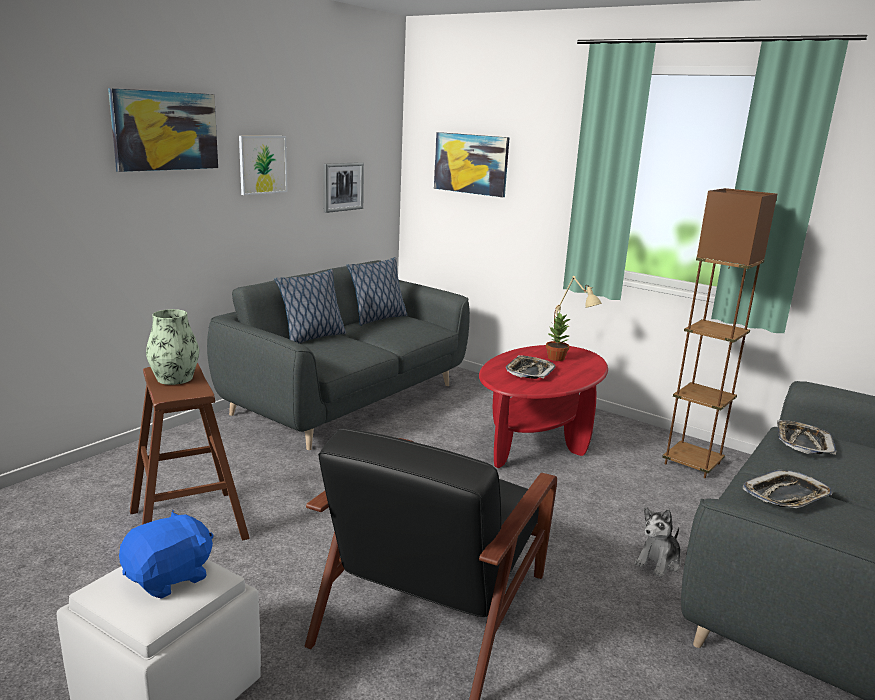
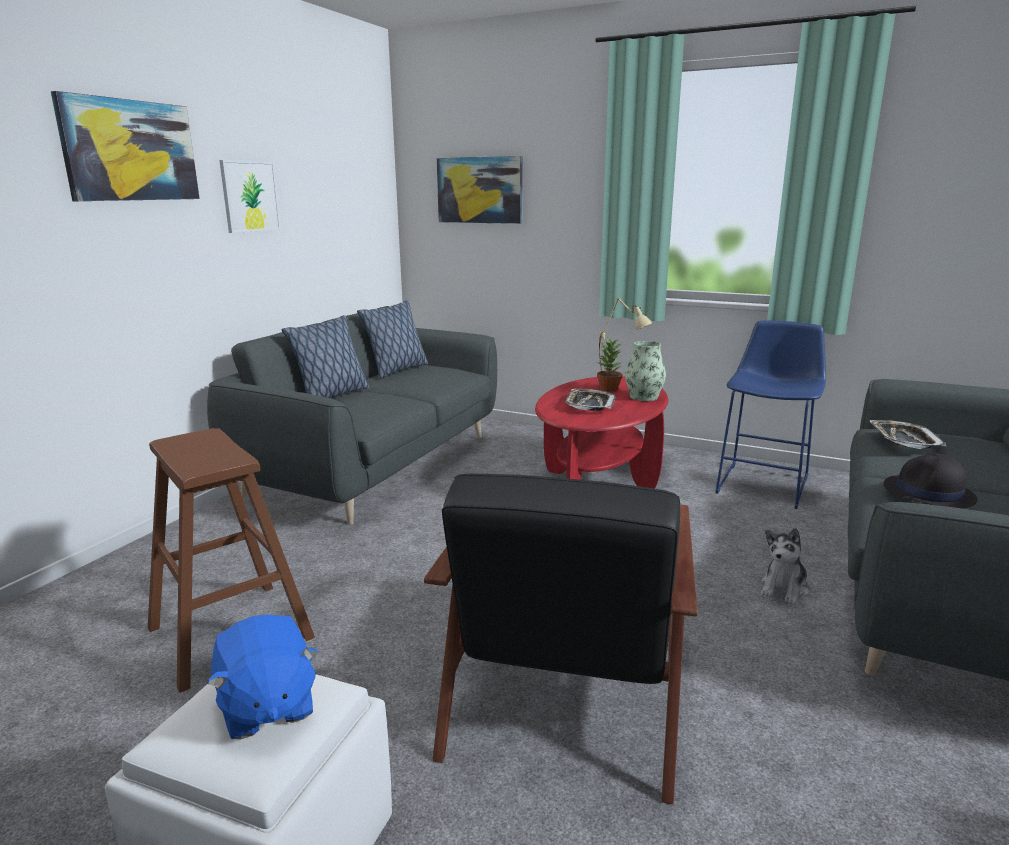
camera: 10 degrees left, 0 degrees up
(170, 577) = (266, 706): blue plush toy -> blue plush toy turned 120 degrees clockwise
(174, 378) = (197, 448): vase -> vase (643, 397)
(342, 186) = (339, 224): picture -> none
(692, 463) = (764, 483): brown floor lamp -> blue stool
(786, 496) = (928, 493): tray -> black hat

